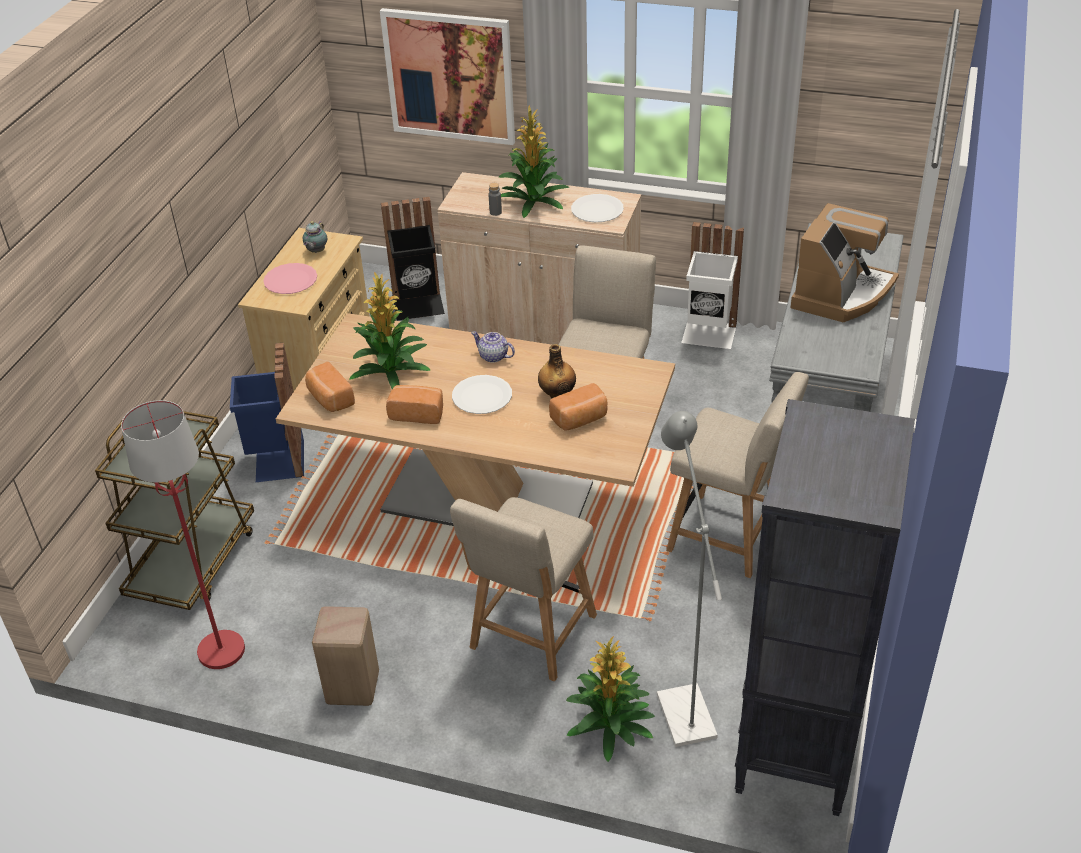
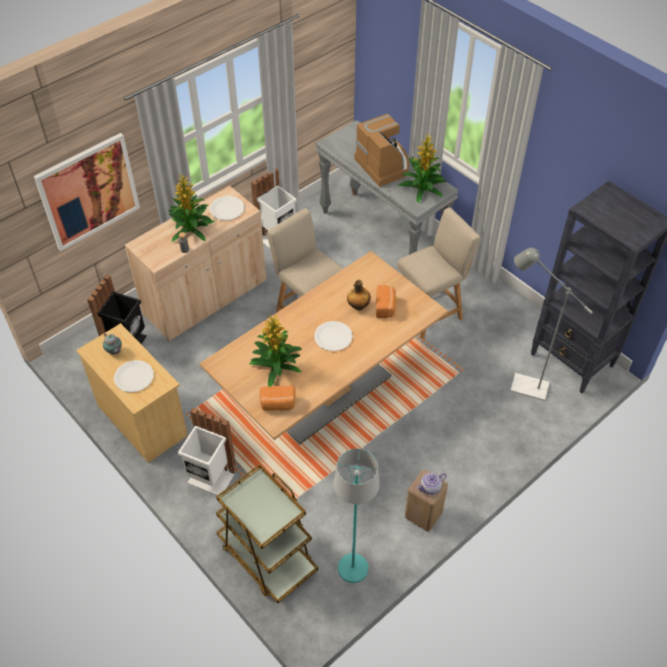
camera: 60 degrees left, 10 degrees up
(222, 650) = (353, 568): red floor lamp -> turquoise floor lamp
(276, 461) = (211, 478): blue trash can -> white trash can
(290, 280) = (134, 377): pink plate -> white plate
(417, 413) = (324, 370): bread -> none
(493, 356) = (302, 316): teapot -> teapot (430, 487)
(530, 636) = (440, 421): beige chair -> none
(609, 726) = (517, 419): potted plant -> potted plant (423, 189)

